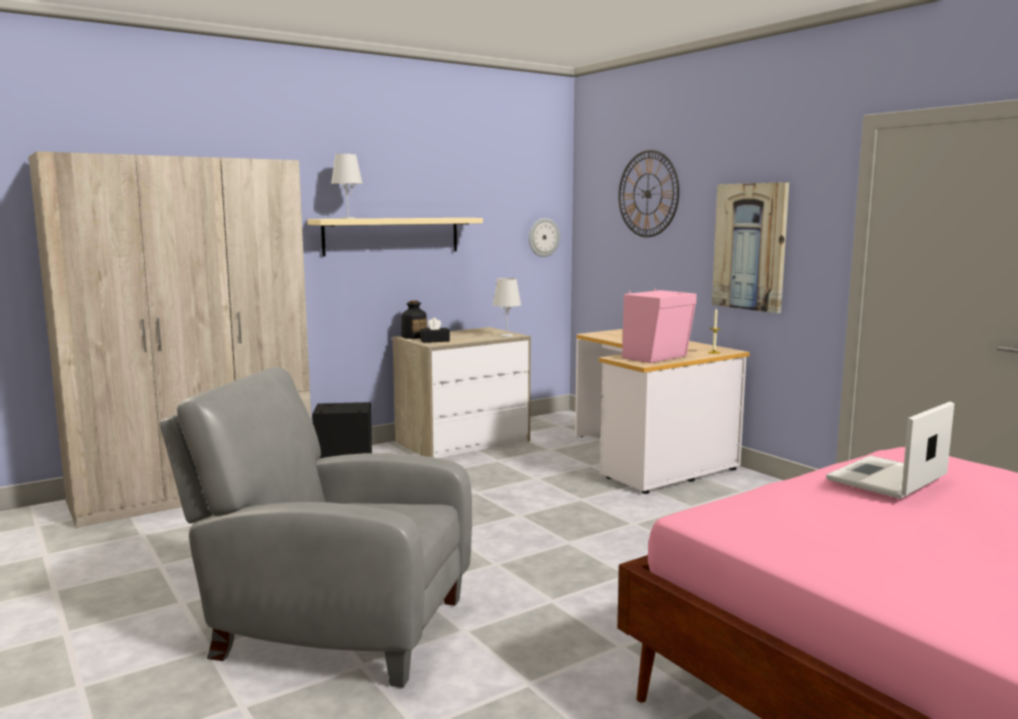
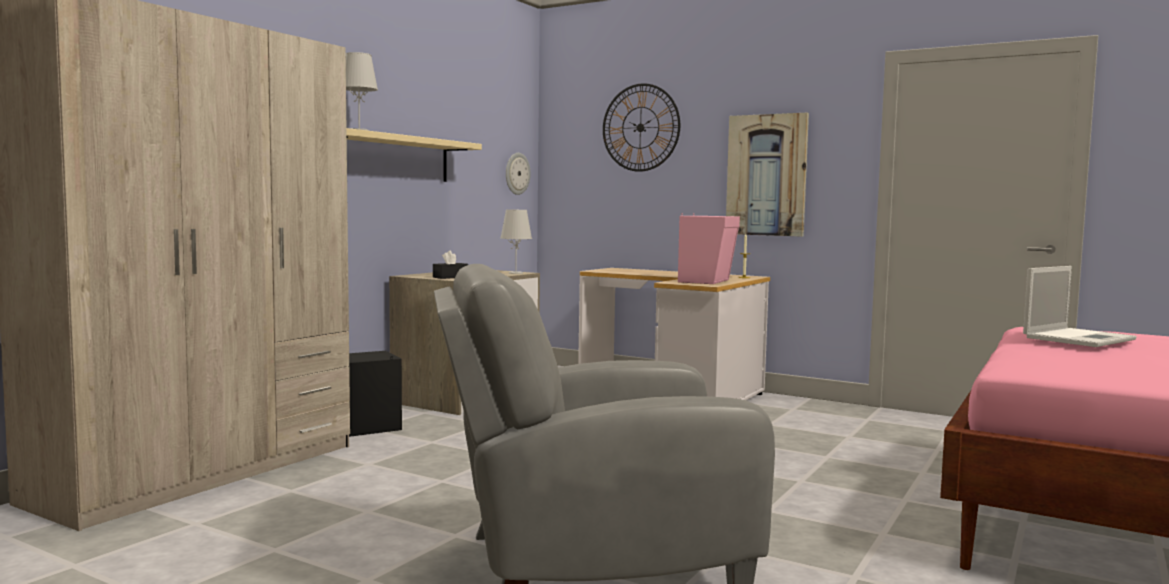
camera: 25 degrees left, 5 degrees down
(414, 336) = (416, 275): bottle -> none
(886, 479) = (1079, 338): laptop -> laptop turned 150 degrees counterclockwise

